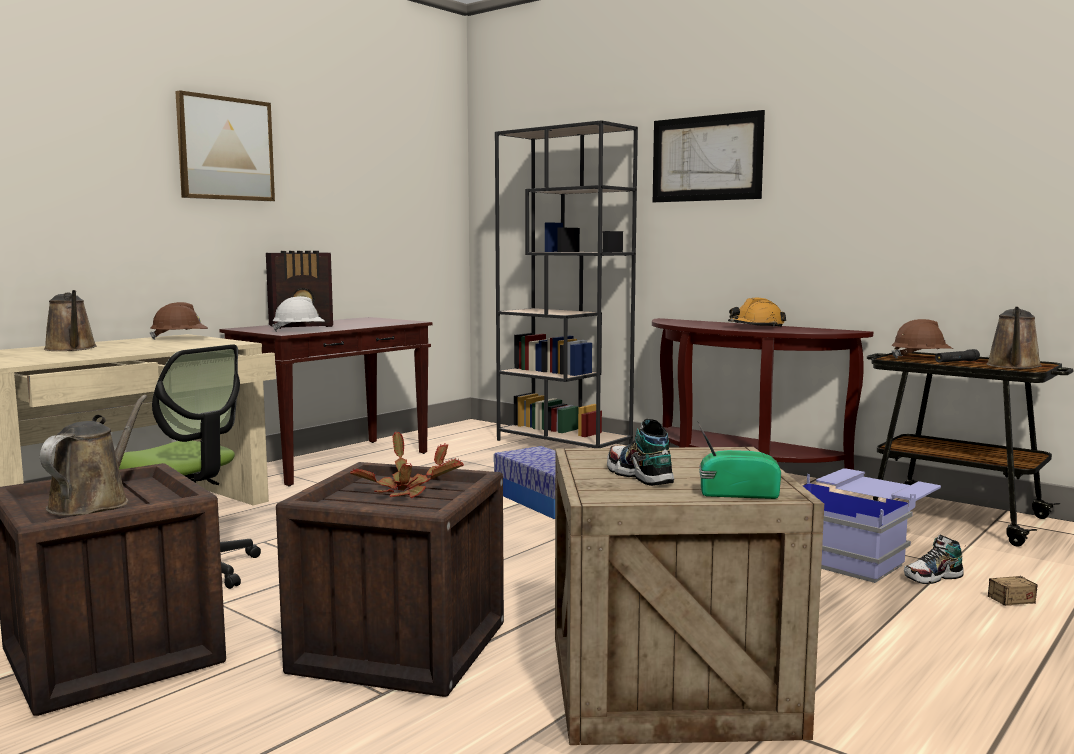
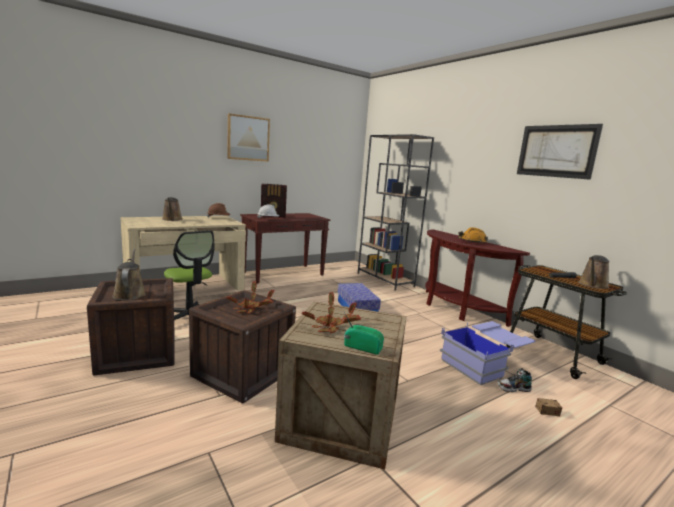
camera: 15 degrees right, 5 degrees up
(93, 502) = (129, 294): brown watering can -> brown watering can turned 45 degrees counterclockwise
(639, 476) = (330, 326): shoe -> potted plant
(706, 158) = (463, 155): picture -> picture (556, 151)
(920, 358) = (546, 272): brown hard hat -> none

